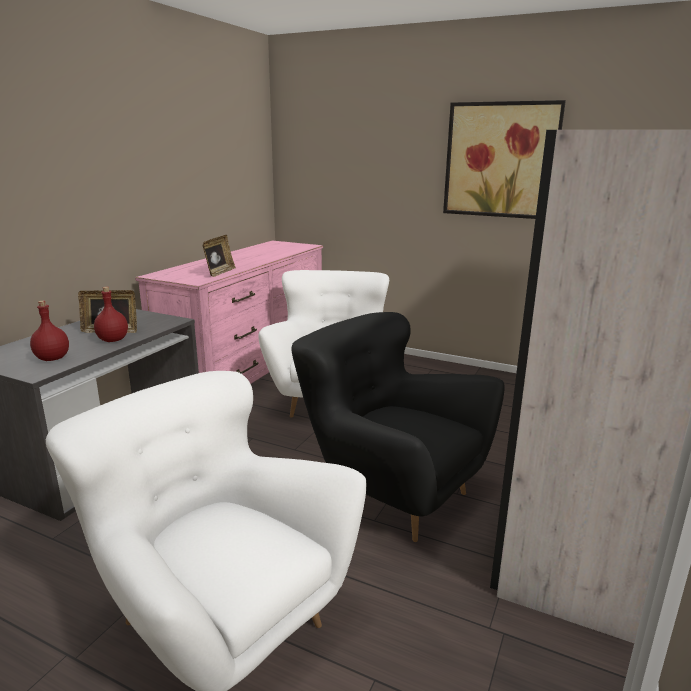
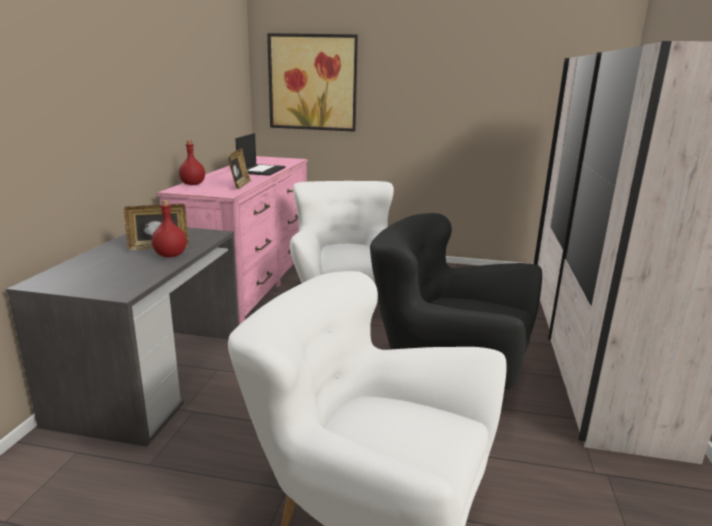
camera: 15 degrees left, 0 degrees up
(51, 358) = (122, 277): red bottle -> red bottle (192, 184)
(260, 256) = (261, 170): none -> laptop
(500, 160) = (475, 79): picture -> picture (312, 83)

